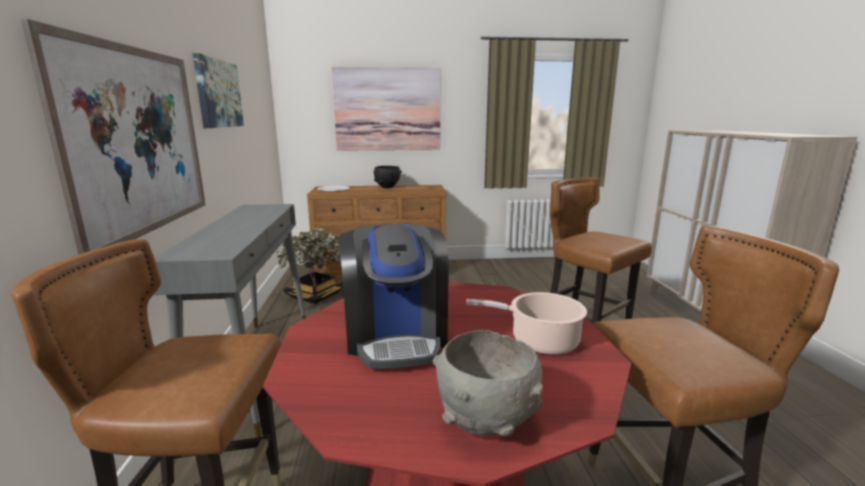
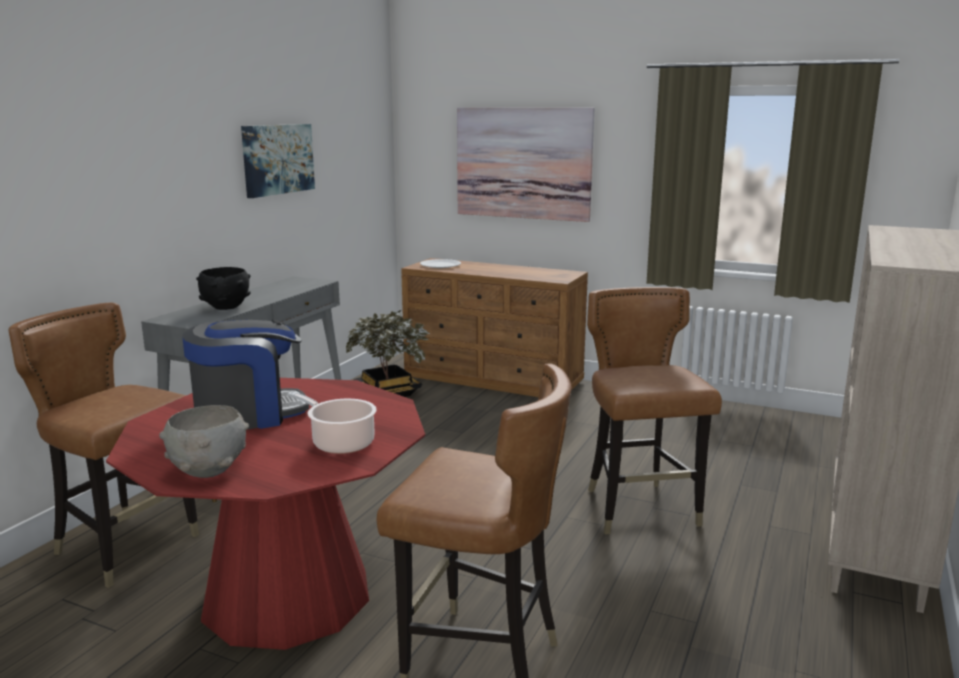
camera: 30 degrees right, 0 degrees up
(139, 141) = (157, 218): picture -> none
(387, 187) = (509, 268): black bowl -> black bowl (226, 308)
(396, 336) = (249, 414): coffee machine -> coffee machine turned 135 degrees counterclockwise

